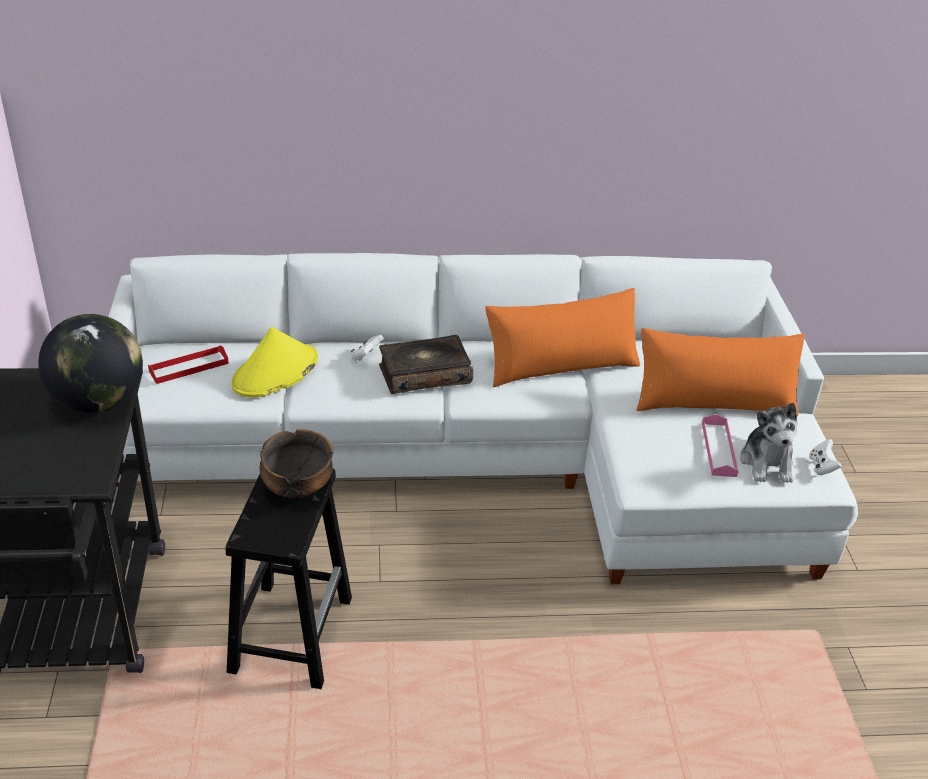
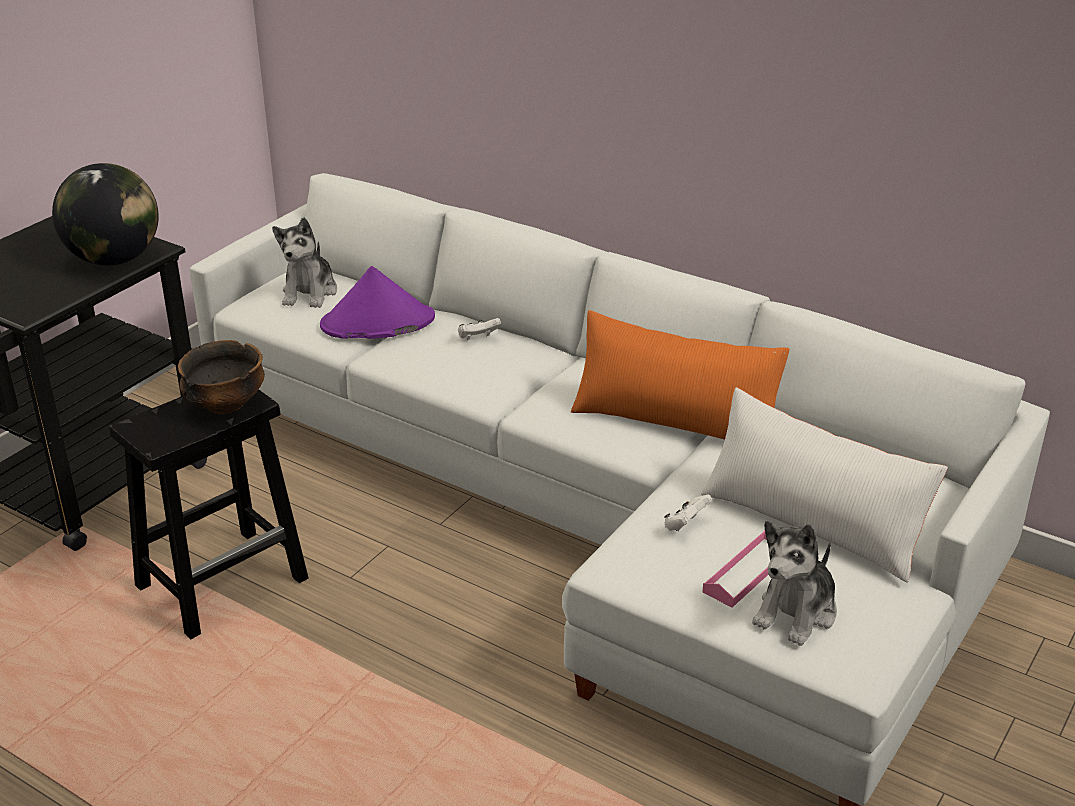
camera: 40 degrees right, 5 degrees down
(189, 367) = (310, 292): red tray -> plush toy
(275, 372) = (377, 323): yellow hat -> purple hat
(424, 374) = (514, 374): book -> none
(713, 401) = (812, 523): orange pillow -> white pillow
(821, 466) = (868, 649): white game controller -> white game controller (685, 525)

